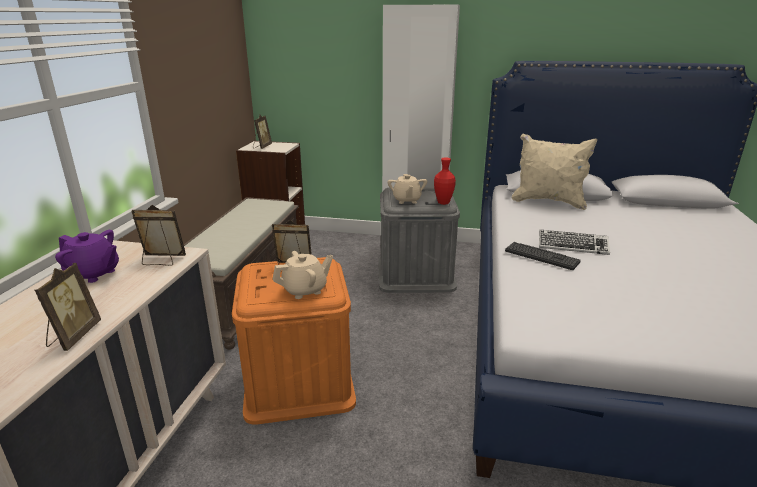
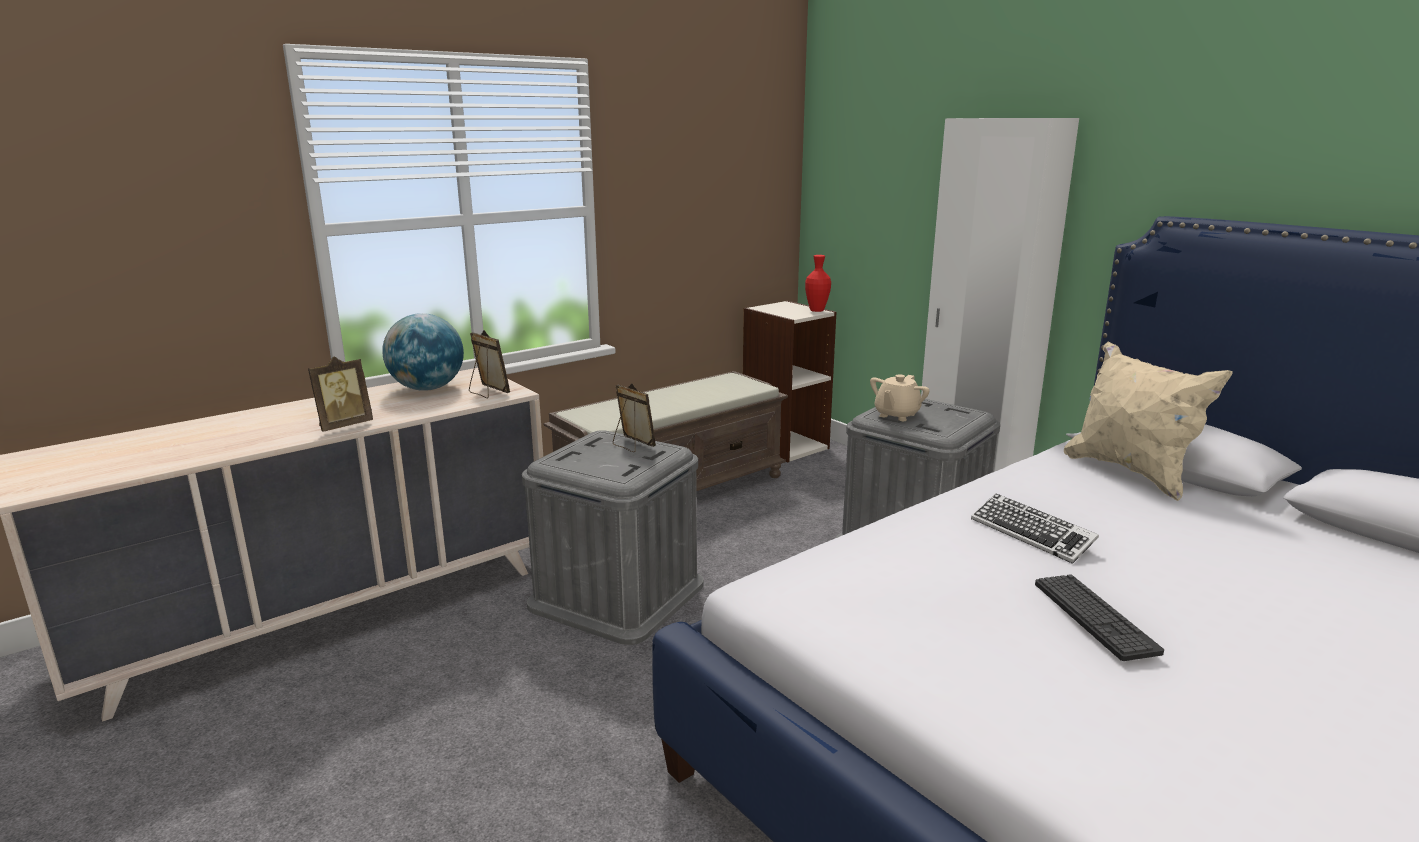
camera: 40 degrees right, 5 degrees down
(93, 274) = (427, 388): purple teapot -> globe
(262, 147) = (779, 309): picture frame -> none
(298, 381) = (617, 594): orange storage box -> grey storage box
(305, 290) = (606, 468): beige teapot -> none
(443, 203) = (945, 430): red vase -> red vase (817, 310)
(541, 256) = (949, 528): keyboard -> keyboard (1094, 617)

